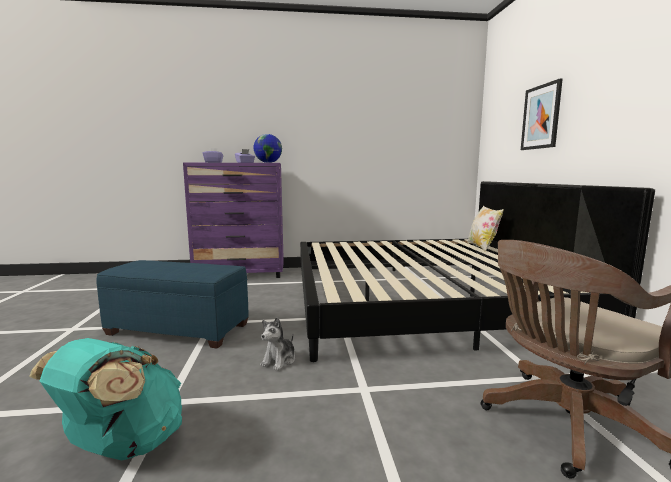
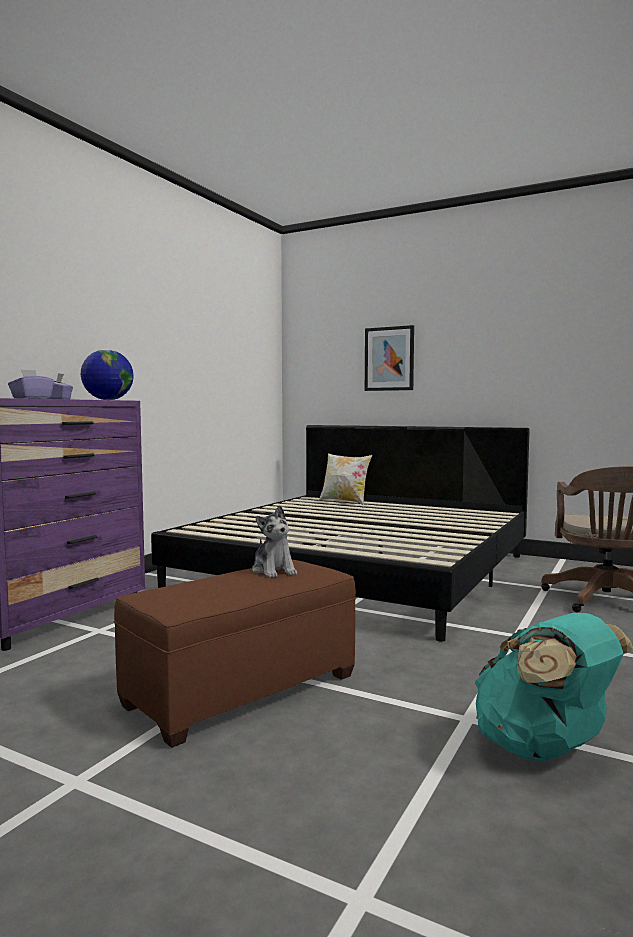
camera: 55 degrees left, 5 degrees down
(179, 329) = (242, 690): blue ottoman -> brown ottoman
(279, 360) = (424, 653): plush toy -> plush toy (274, 571)

